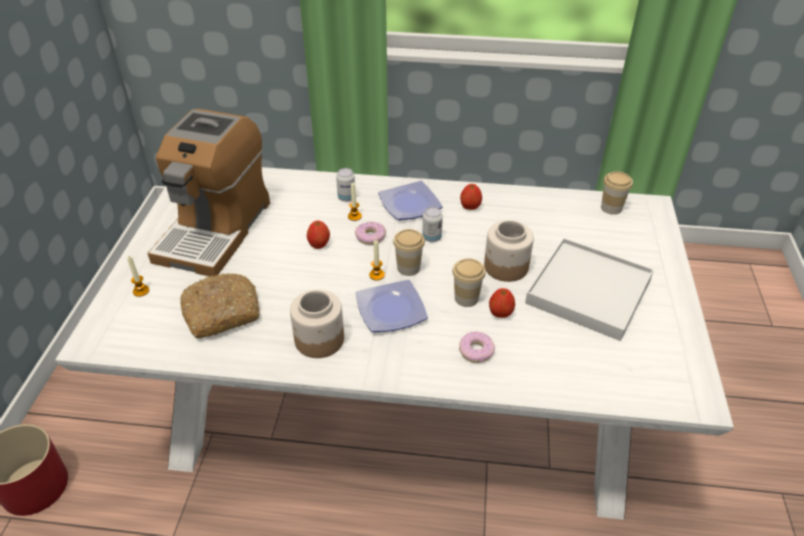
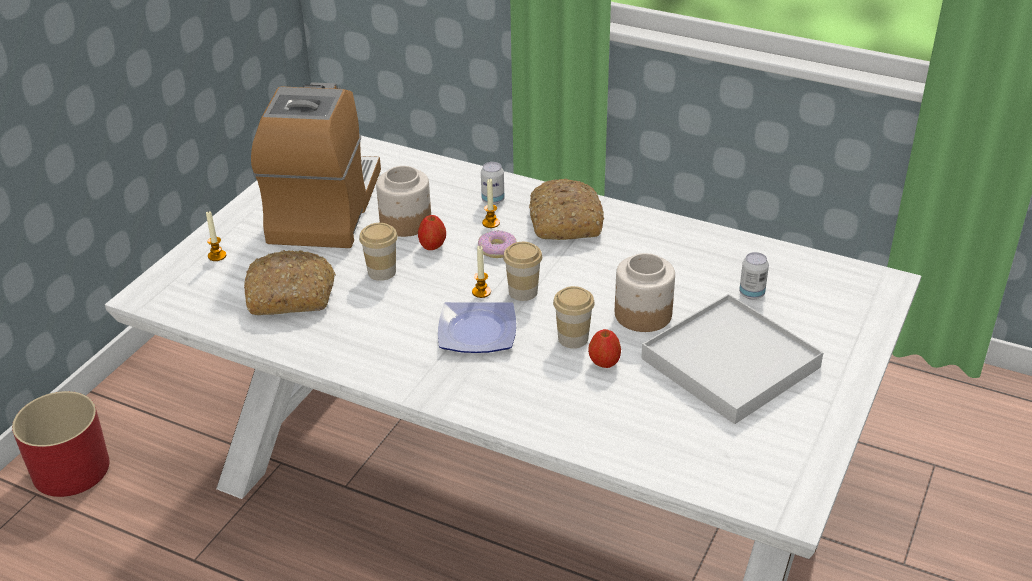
camera: 20 degrees right, 5 degrees down
(215, 230) = (324, 208): coffee machine -> coffee machine turned 150 degrees clockwise
(319, 340) = (380, 345): jar -> jar (405, 222)
(408, 204) = (564, 221): plate -> bread
(431, 238) = (570, 264): can -> can (751, 294)
(470, 207) = (639, 239): apple -> none
(476, 351) = (551, 395): donut -> none
(611, 208) = (826, 274): cup -> cup (381, 272)

